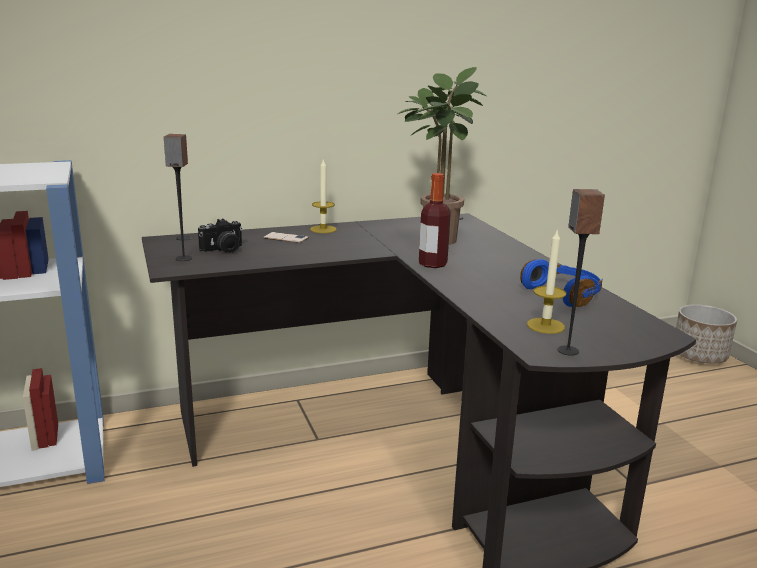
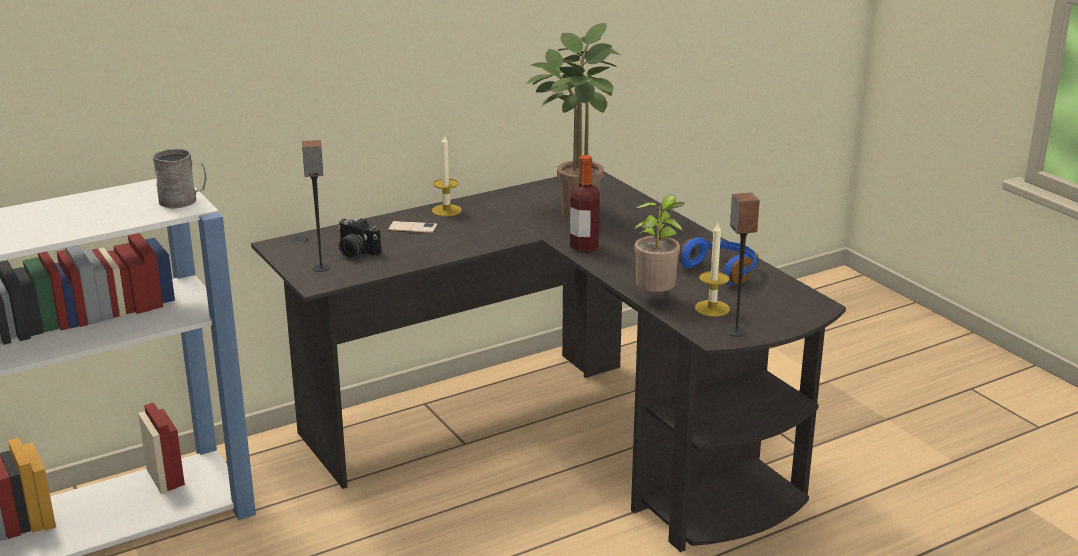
camera: 10 degrees left, 5 degrees up
(46, 175) = (183, 200): none -> grey mug
(223, 250) = (355, 252): camera -> camera turned 75 degrees clockwise
(489, 310) = (656, 297): none -> potted plant
(698, 355) = (863, 297): planter -> none

